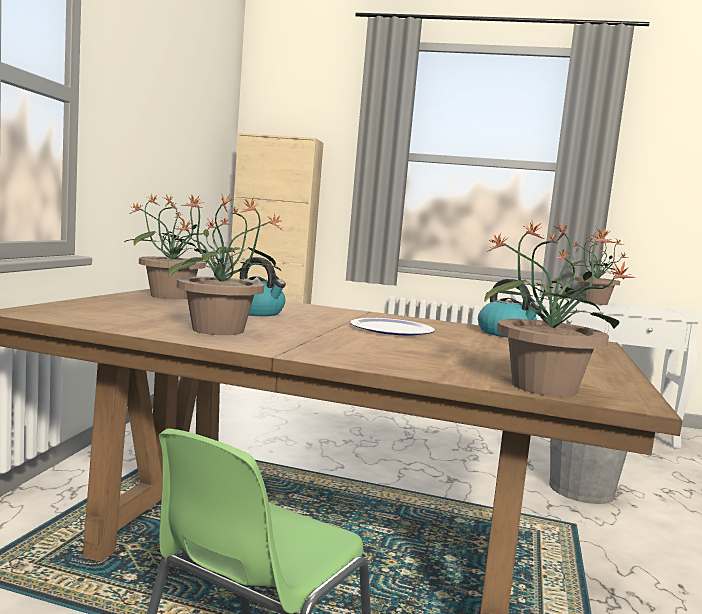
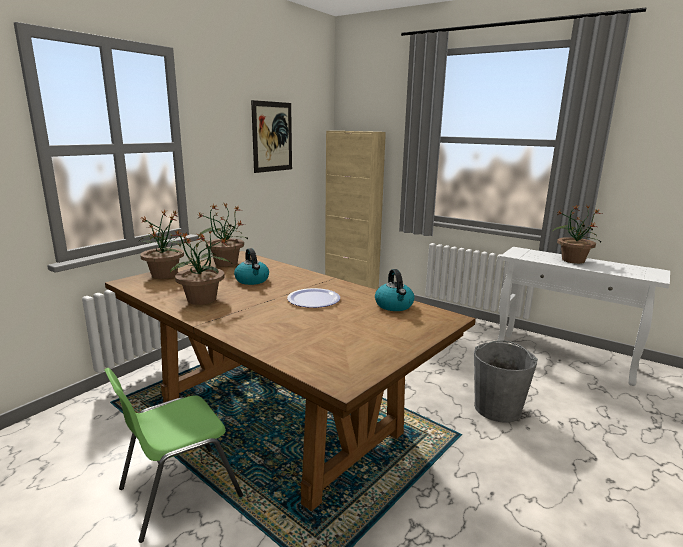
camera: 25 degrees right, 10 degrees up
(180, 123) = (272, 137): none -> picture
(541, 386) = (309, 364): potted plant -> potted plant (164, 274)

